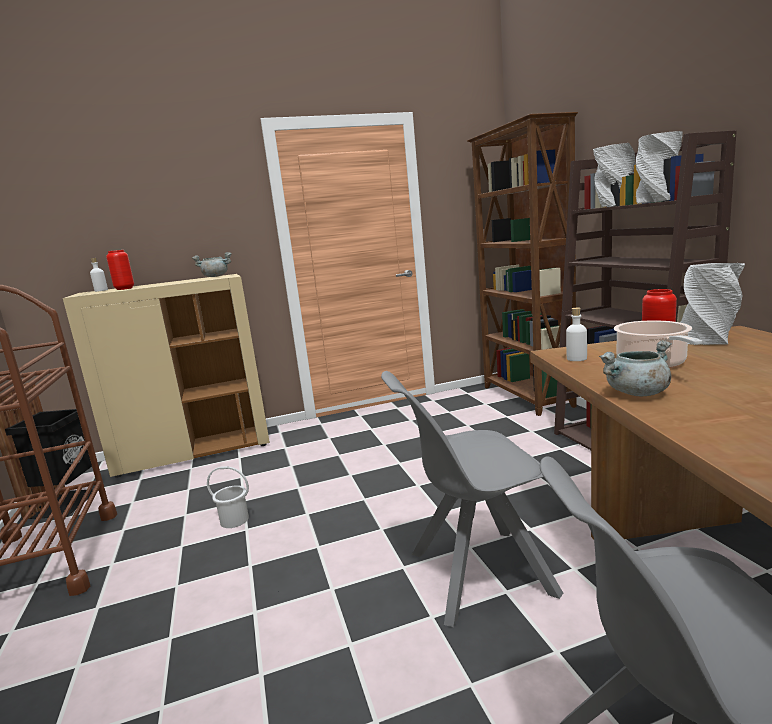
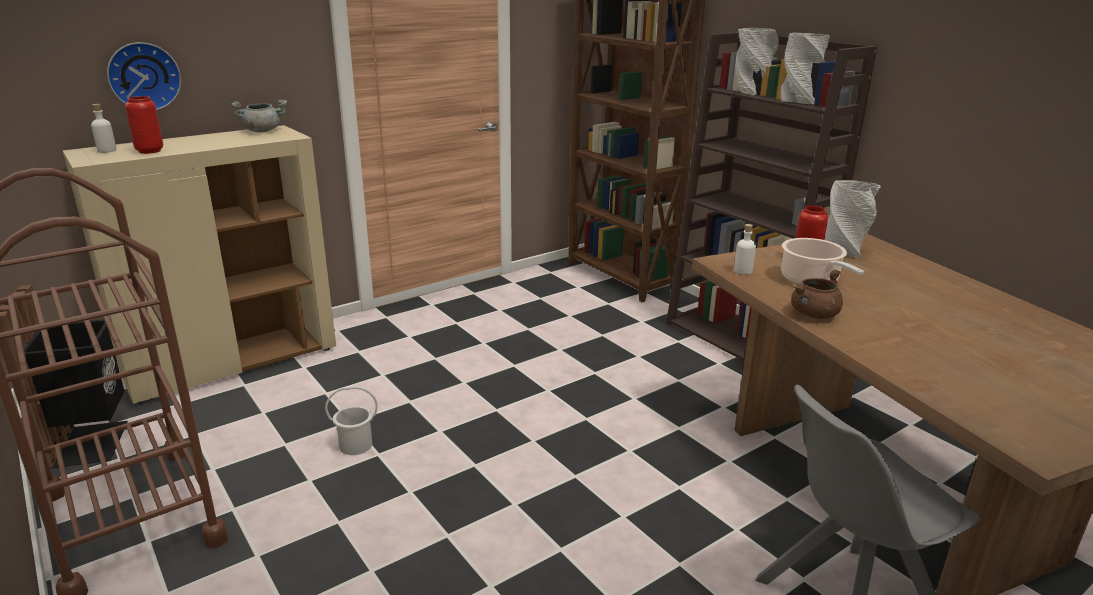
camera: 20 degrees left, 10 degrees up
(134, 241) = (143, 76): none -> wall clock
(476, 574) = (647, 475): grey chair -> none
(637, 393) = (814, 315): grey cooking pot -> brown cooking pot

